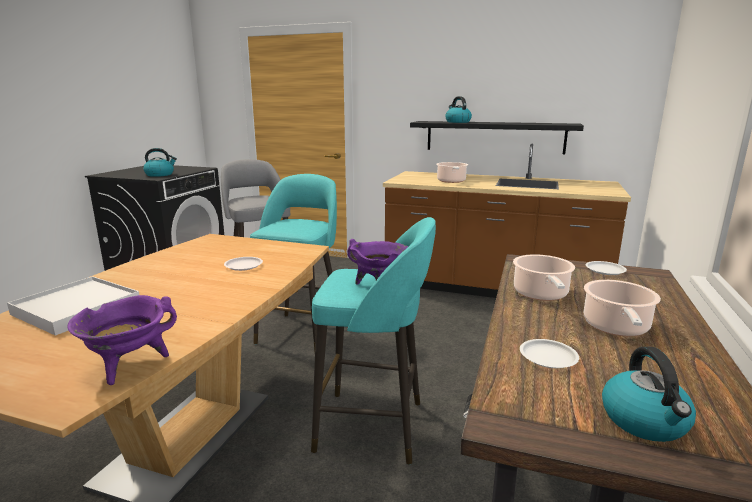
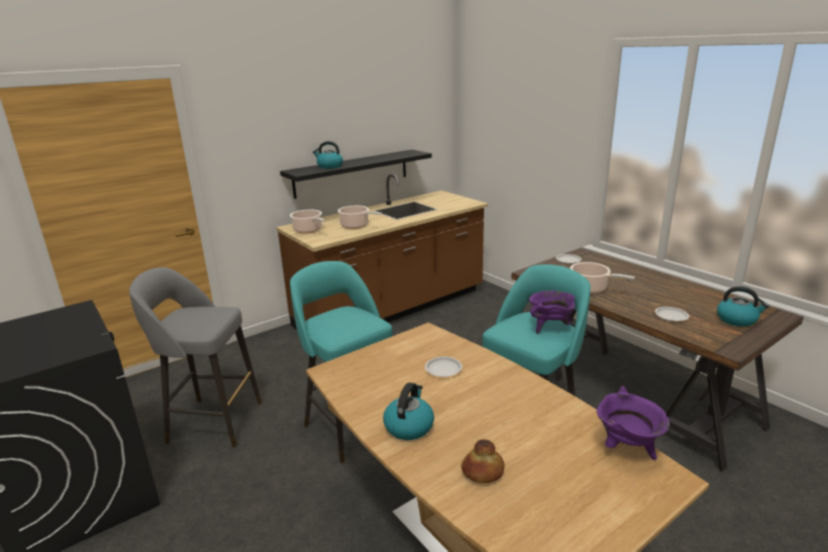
camera: 55 degrees left, 5 degrees up
(77, 308) = (482, 471): white tray -> bread
(160, 174) = (69, 341): kettle -> kettle (409, 426)
(616, 328) = (647, 289): cooking pot -> cooking pot (308, 230)

